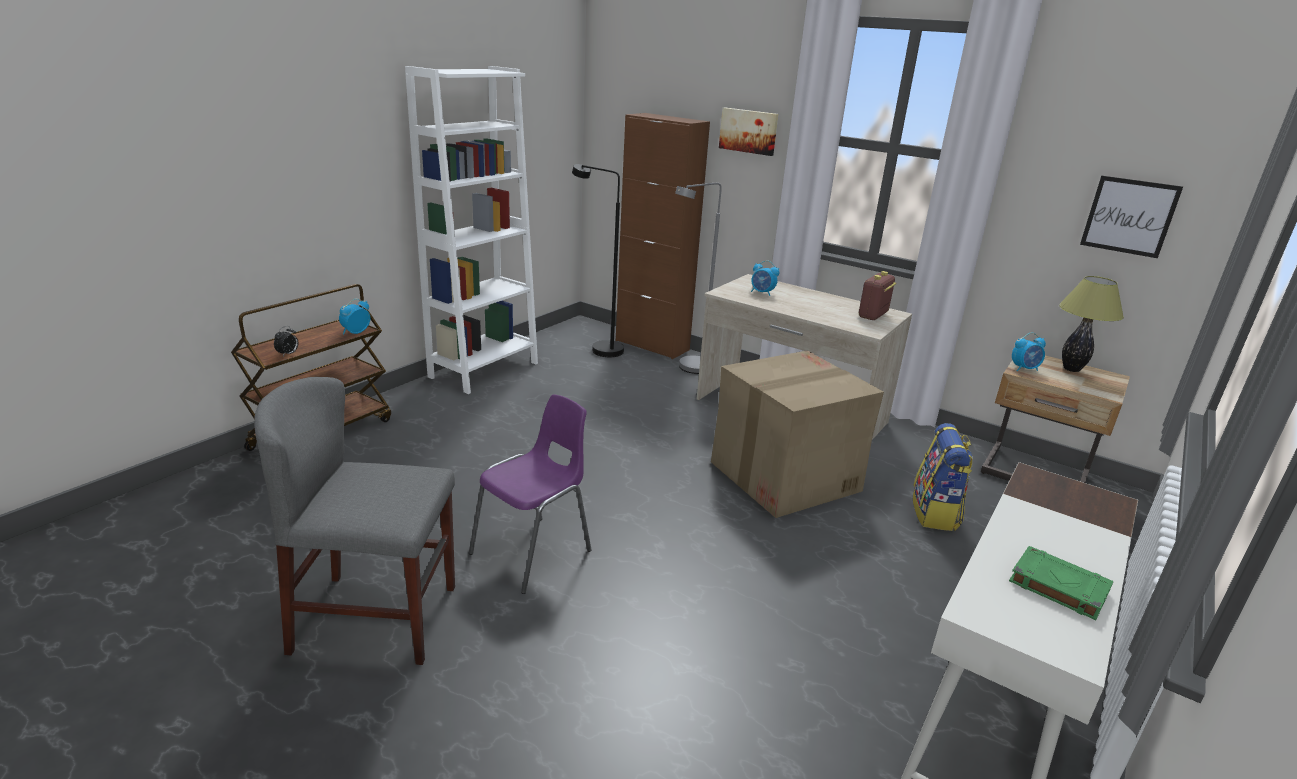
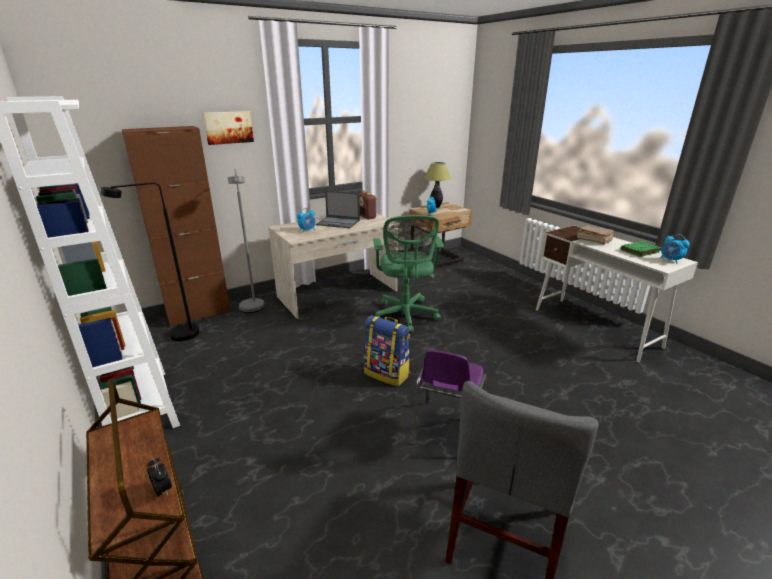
camera: 65 degrees left, 0 degrees up
(355, 332) = (148, 427): alarm clock -> alarm clock (670, 260)
(534, 552) = (446, 430): purple chair -> purple chair turned 135 degrees counterclockwise
(784, 476) = (405, 316): cardboard box -> green office chair
(818, 303) = (338, 222): none -> laptop
(935, 513) = (457, 290): backpack -> backpack (387, 374)
(1053, 522) = (593, 240): none -> brown book
(1129, 216) = (432, 132): picture -> none

